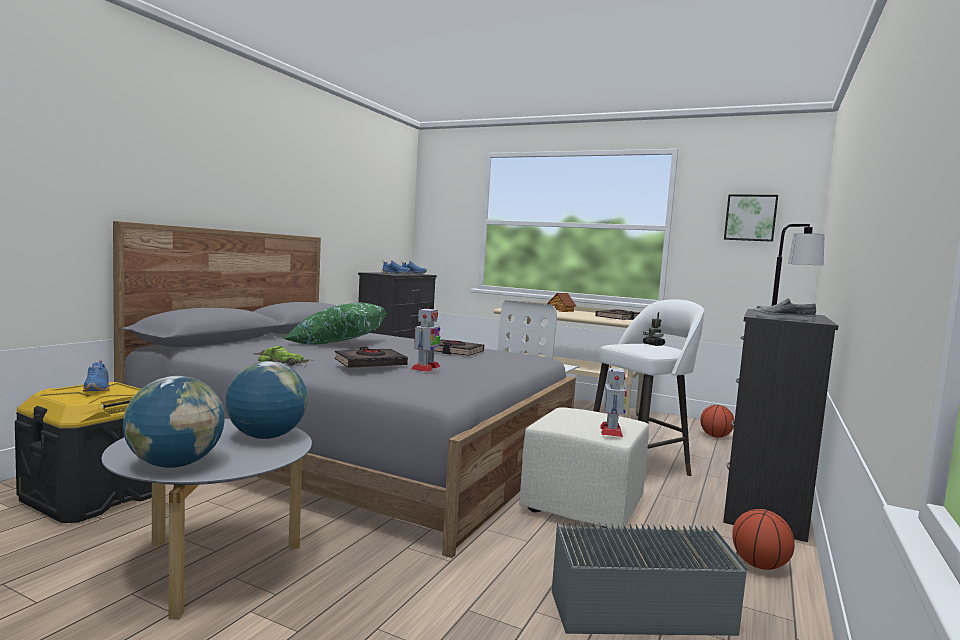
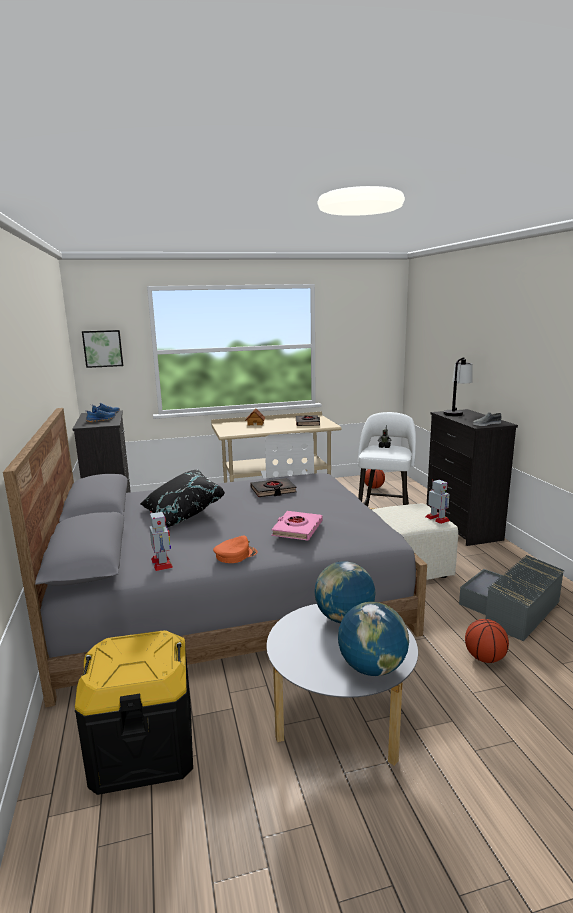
camera: 40 degrees left, 10 degrees up
(98, 388) = (124, 652): blue shoe -> none
(283, 363) = (235, 555): toy car -> orange cap
(336, 343) = (181, 514): green pillow -> black pillow
(370, 363) = (297, 529): black book -> pink book
(425, 368) = (333, 518): toy robot -> toy robot (162, 563)
(750, 218) = (365, 334): picture -> picture (103, 348)
(759, 565) = (512, 563): basketball -> basketball (484, 658)

